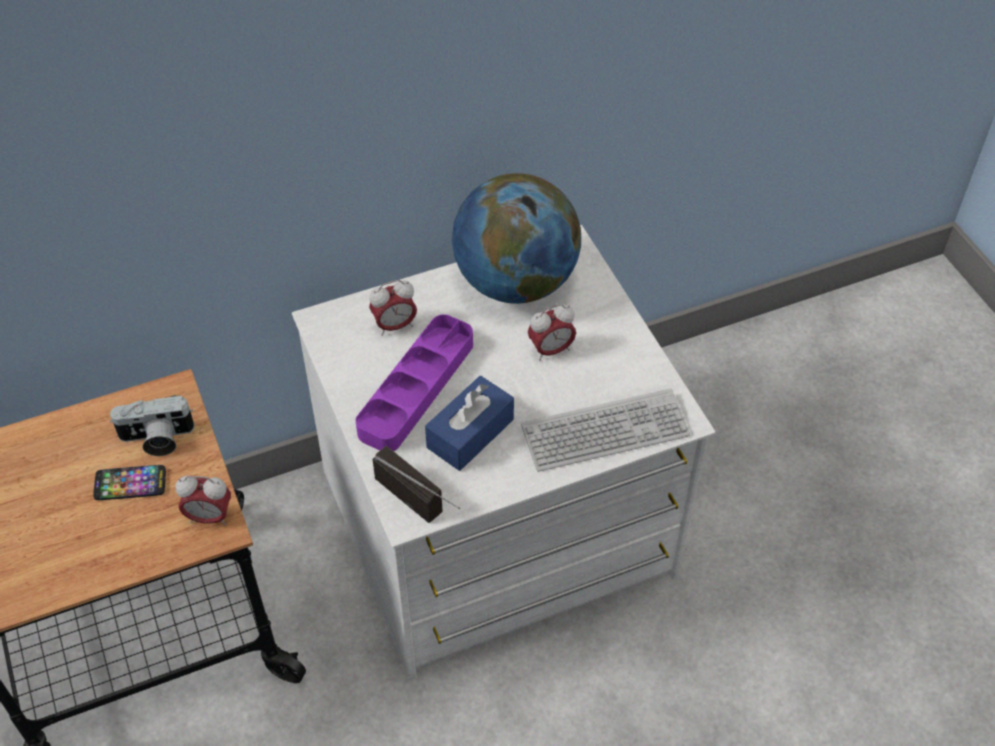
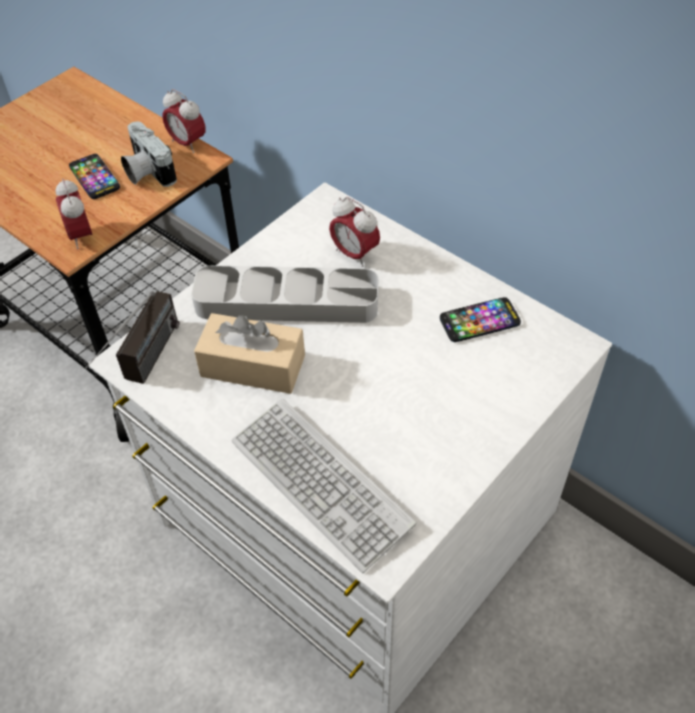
camera: 65 degrees right, 0 degrees up
(416, 388) = (287, 302): purple tray -> grey tray
(470, 433) = (253, 366): blue tissue box -> beige tissue box
(515, 282) = (479, 321): globe -> phone
(551, 350) = (406, 388): alarm clock -> alarm clock (187, 143)

